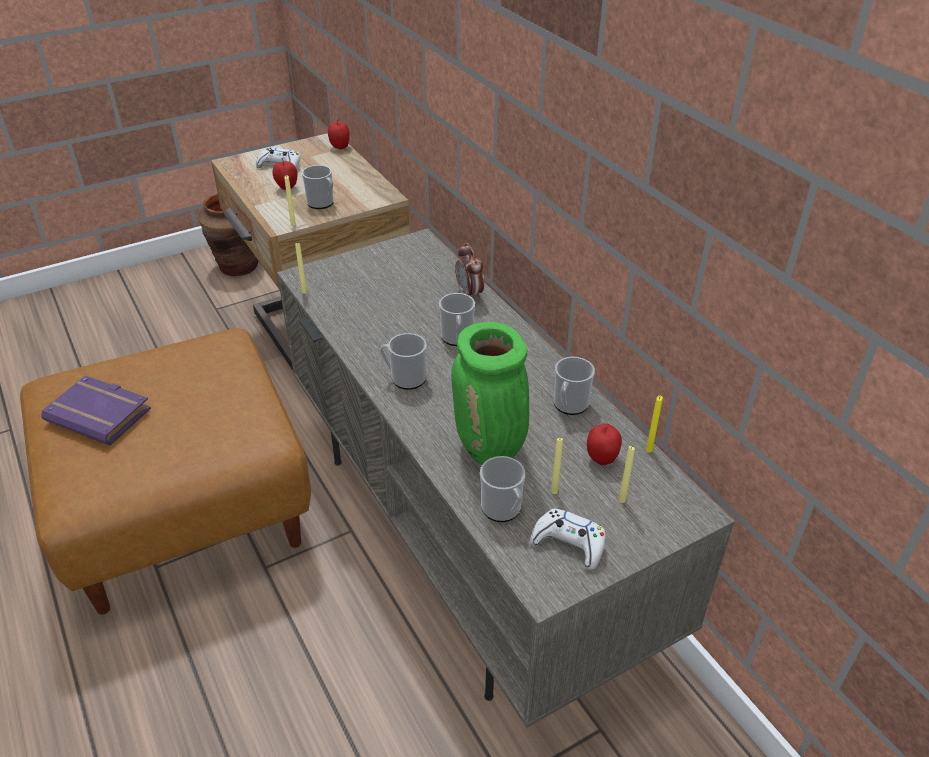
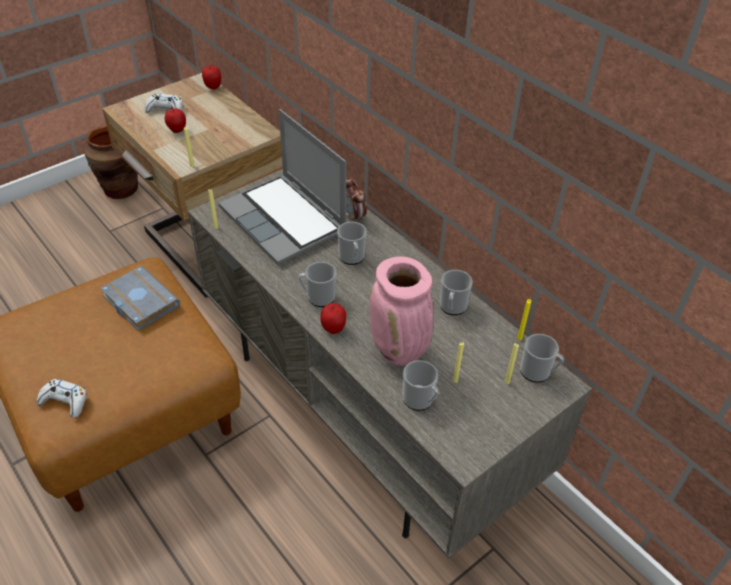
camera: 10 degrees left, 5 degrees up
(102, 415) = (57, 349): purple book -> none
(207, 373) = (138, 302): none -> grey book
(322, 203) = (212, 144): mug -> mug (538, 372)
(387, 291) = (285, 221): none -> laptop
(491, 450) = (400, 352): green vase -> pink vase
(569, 544) = (474, 422): white game controller -> white game controller (65, 401)
(601, 459) = (485, 349): apple -> apple (333, 329)

